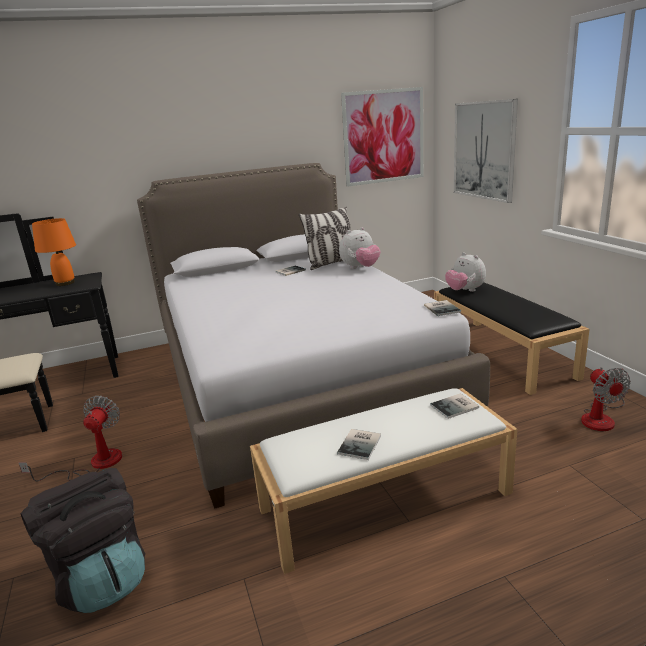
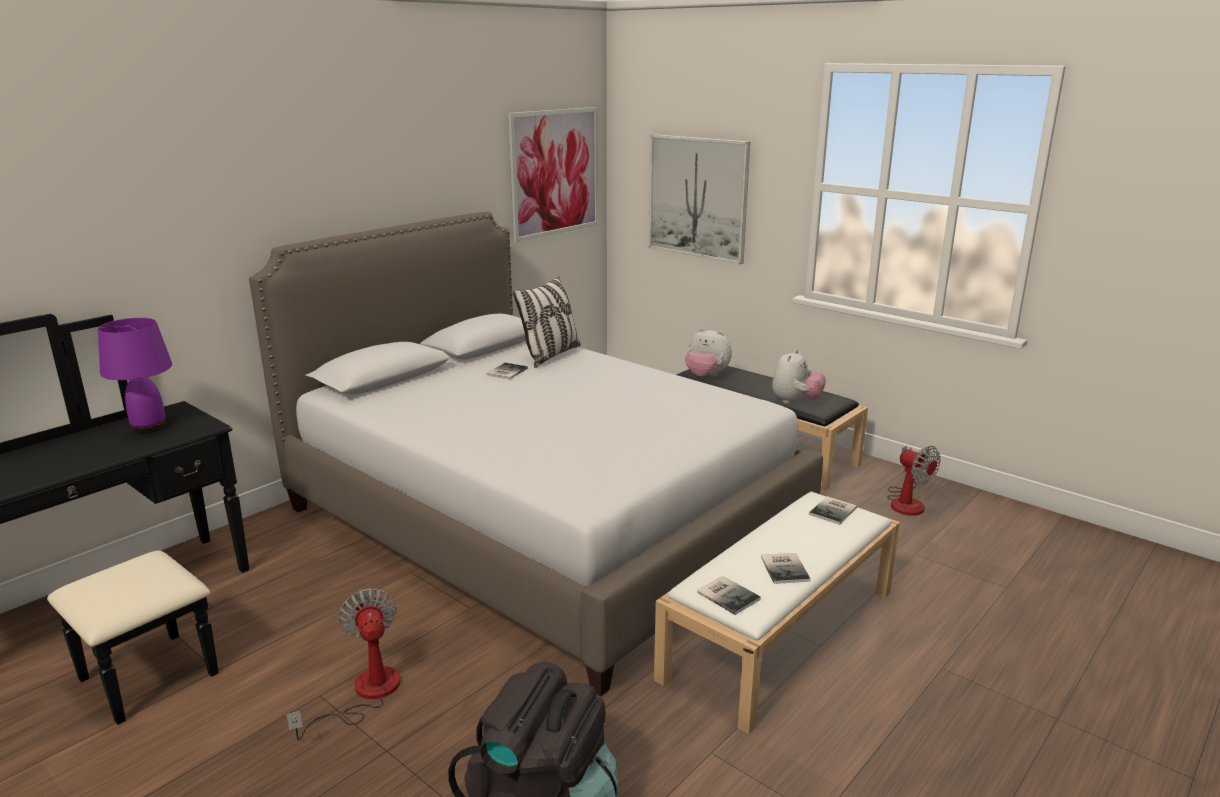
camera: 30 degrees left, 0 degrees up
(65, 283) = (149, 427): orange table lamp -> purple table lamp
(360, 268) = (599, 359): plush toy -> plush toy (795, 401)
(442, 308) = (764, 403): book -> book (728, 595)

